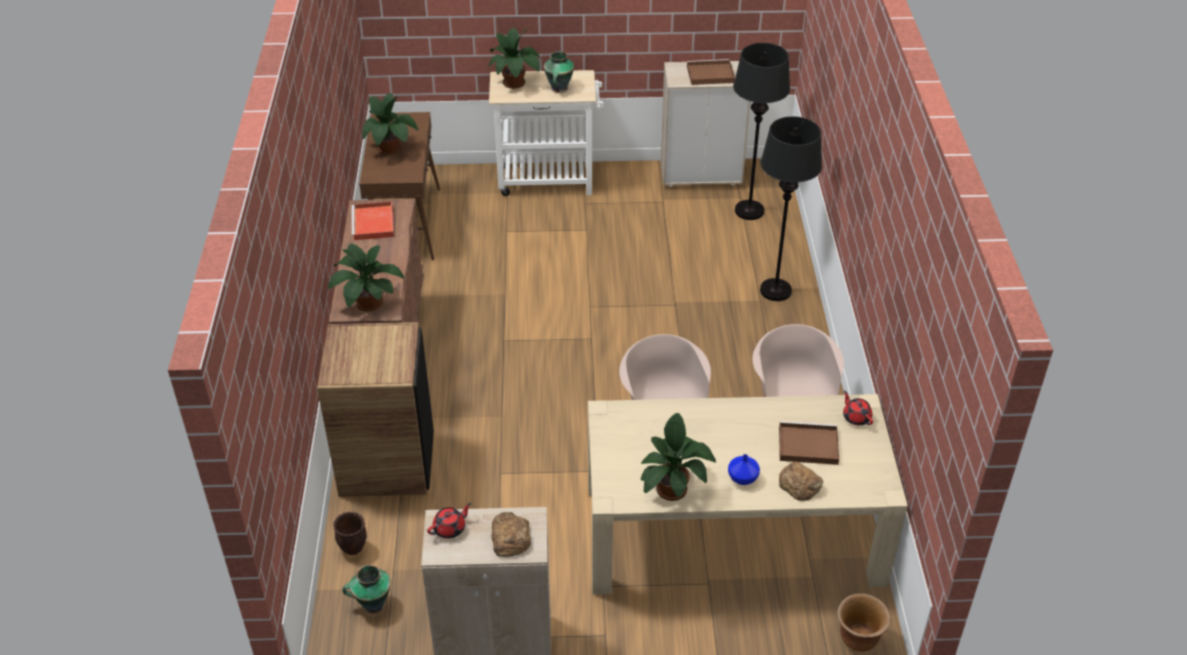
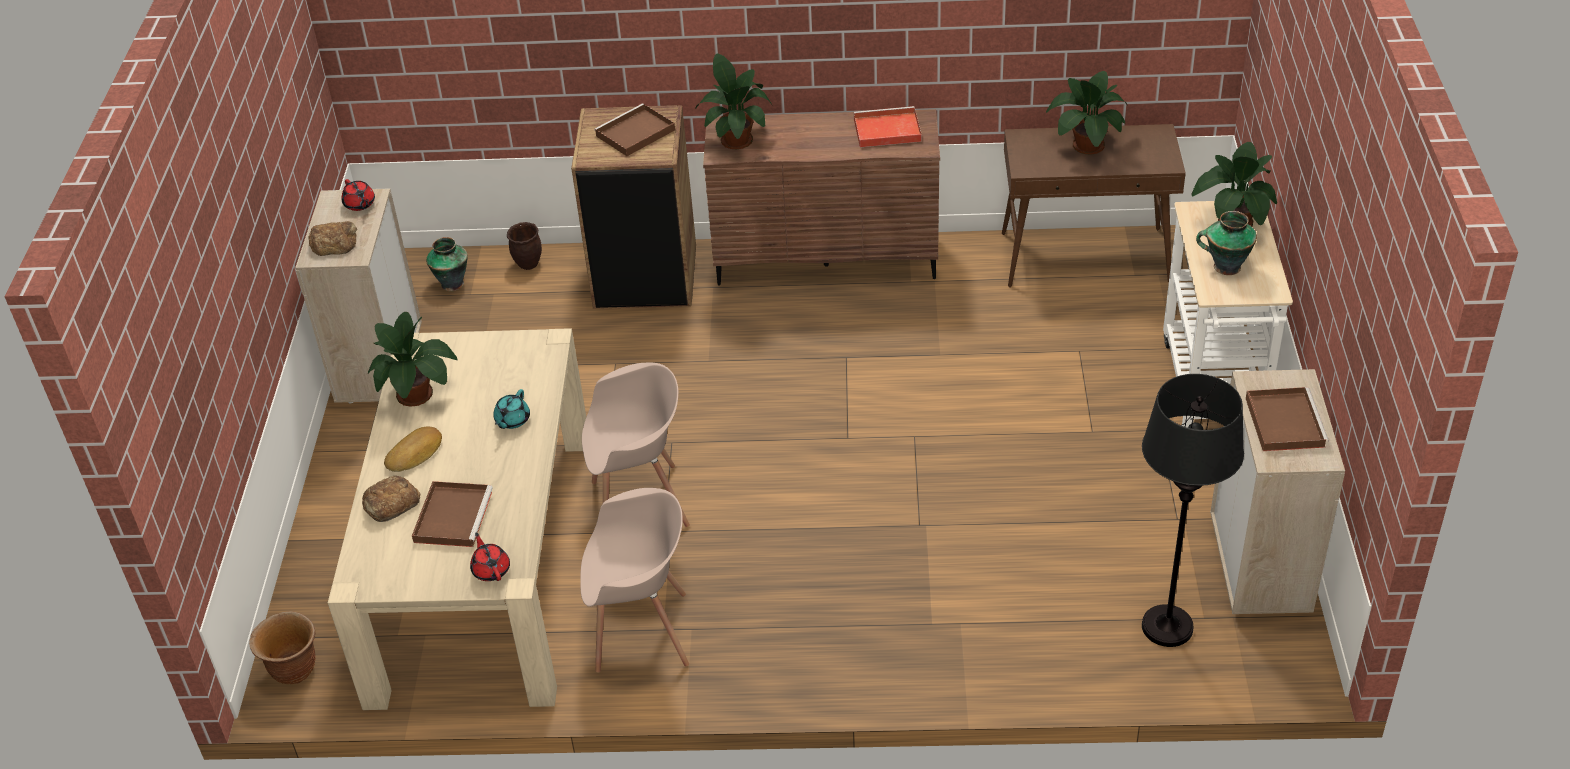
camera: 95 degrees right, 0 degrees up
(367, 349) = (634, 134): none -> brown tray
(699, 424) = (512, 420): none -> turquoise teapot
(742, 477) = (415, 453): blue vase -> bread
(775, 290) = (955, 644): black floor lamp -> none
(856, 417) = (491, 569): red teapot -> red teapot turned 90 degrees counterclockwise

